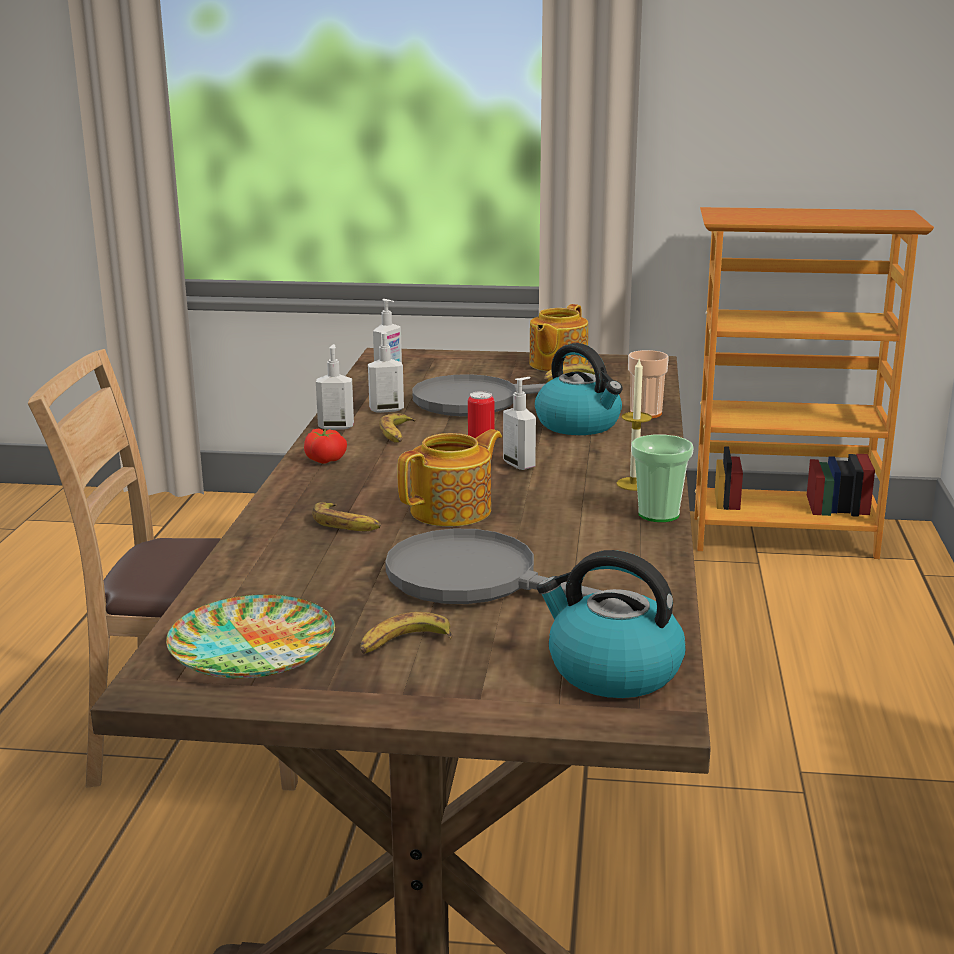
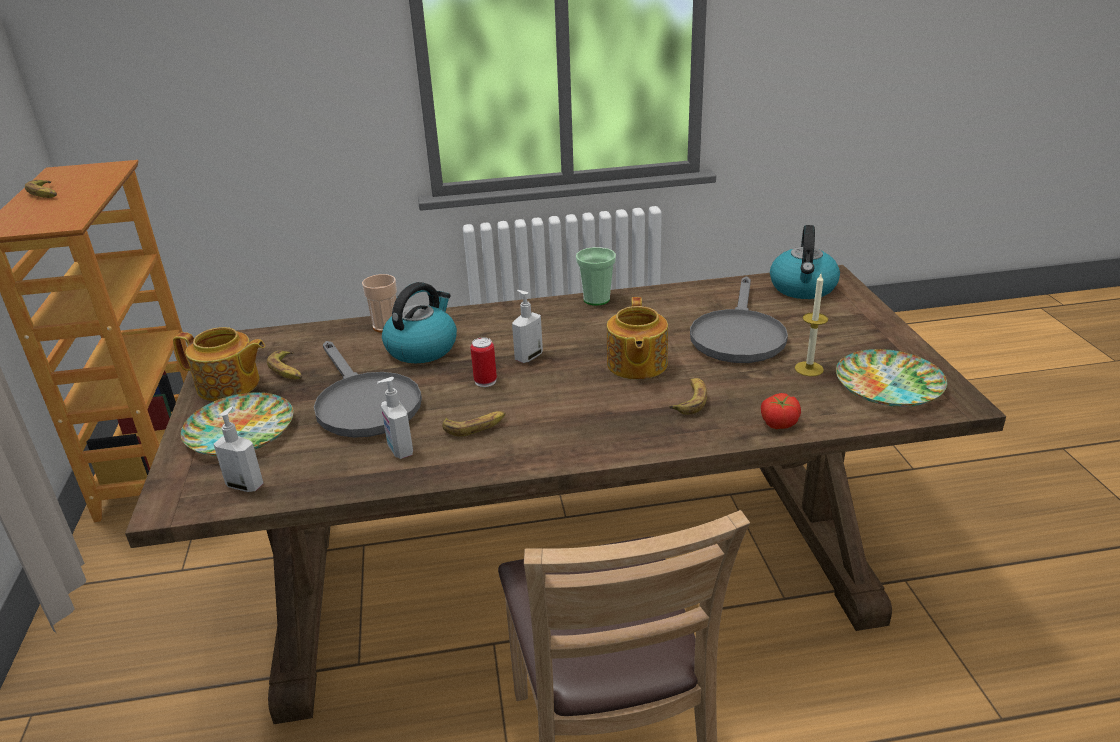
camera: 105 degrees left, 10 degrees up
(326, 459) = (558, 447): tomato -> tomato (778, 422)
(336, 426) = (462, 467): soap dispenser -> none
(404, 644) = (834, 341): banana -> banana (45, 193)
(453, 511) = (636, 365): teapot -> teapot turned 120 degrees counterclockwise
(471, 368) = (240, 431): none -> plate
(633, 484) = (547, 312): candle -> candle (809, 369)

